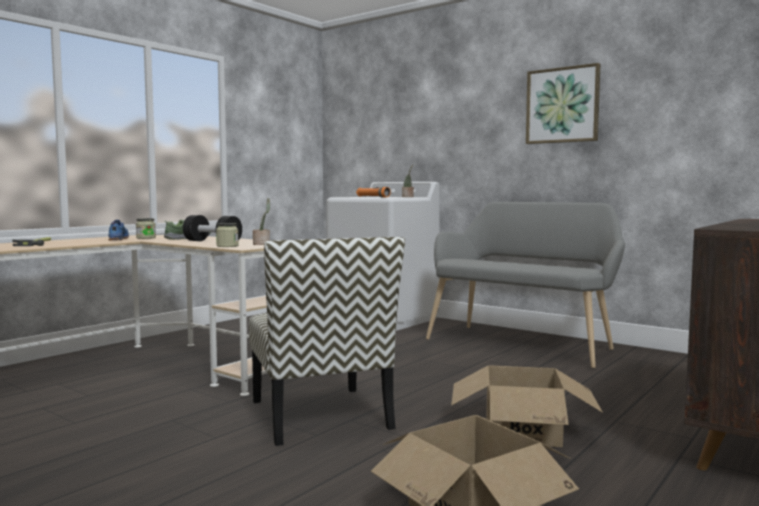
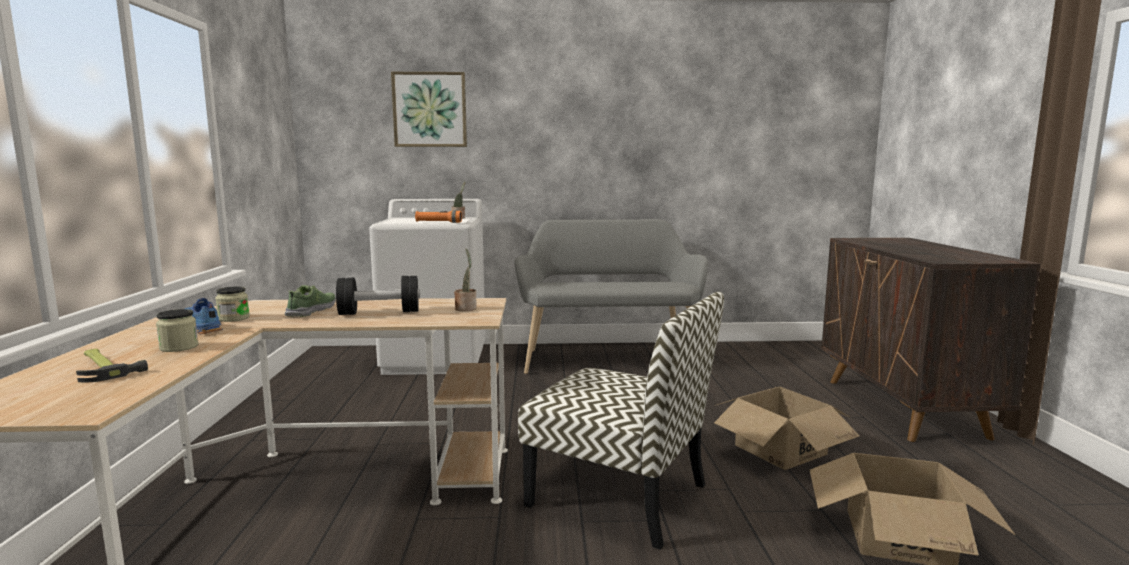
camera: 40 degrees left, 5 degrees up
(227, 246) = (445, 319): jar -> jar (179, 347)
(562, 105) = (615, 125): picture -> picture (430, 110)

